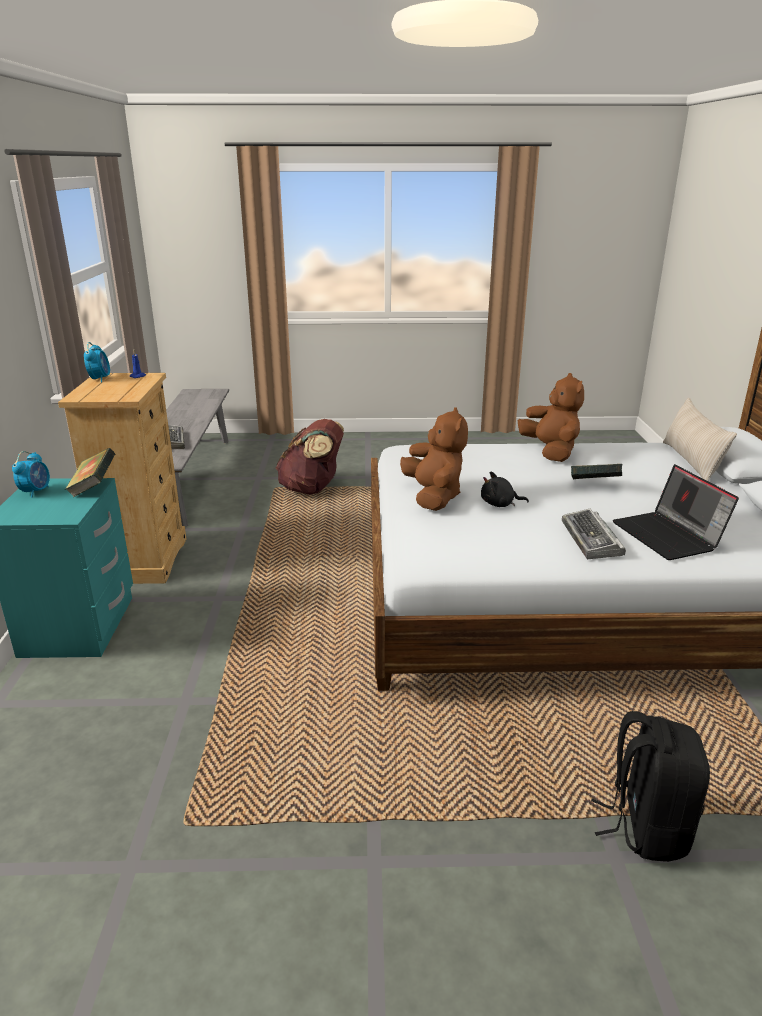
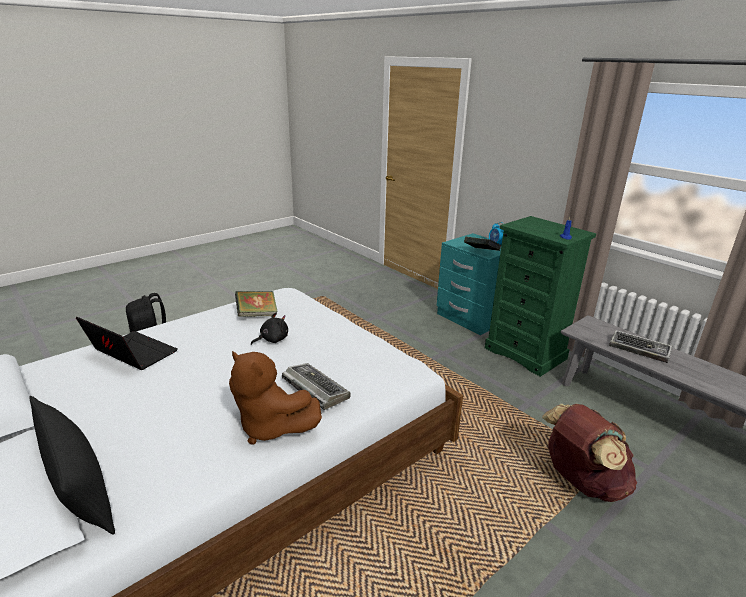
camera: 140 degrees right, 0 degrees up
(100, 379) = (573, 230): alarm clock -> none
(143, 559) = (525, 353): beige dresser -> green dresser
(433, 497) = (324, 329): brown plush toy -> none
(591, 540) = (190, 332): keyboard -> keyboard (314, 389)
(594, 486) = (202, 385): book -> book (257, 315)
(691, 462) = (79, 487): beige pillow -> black pillow

